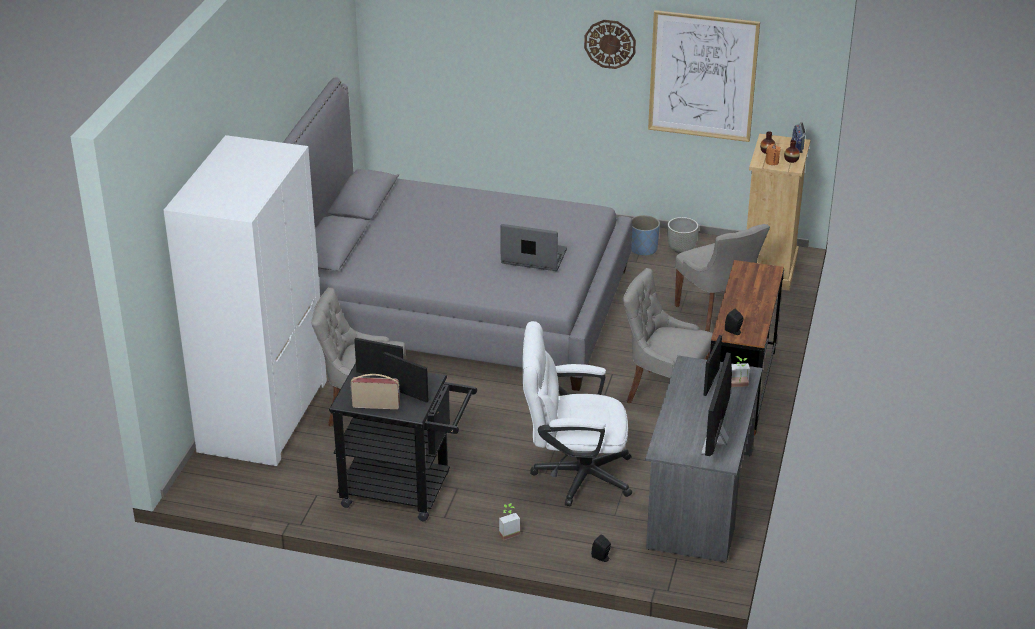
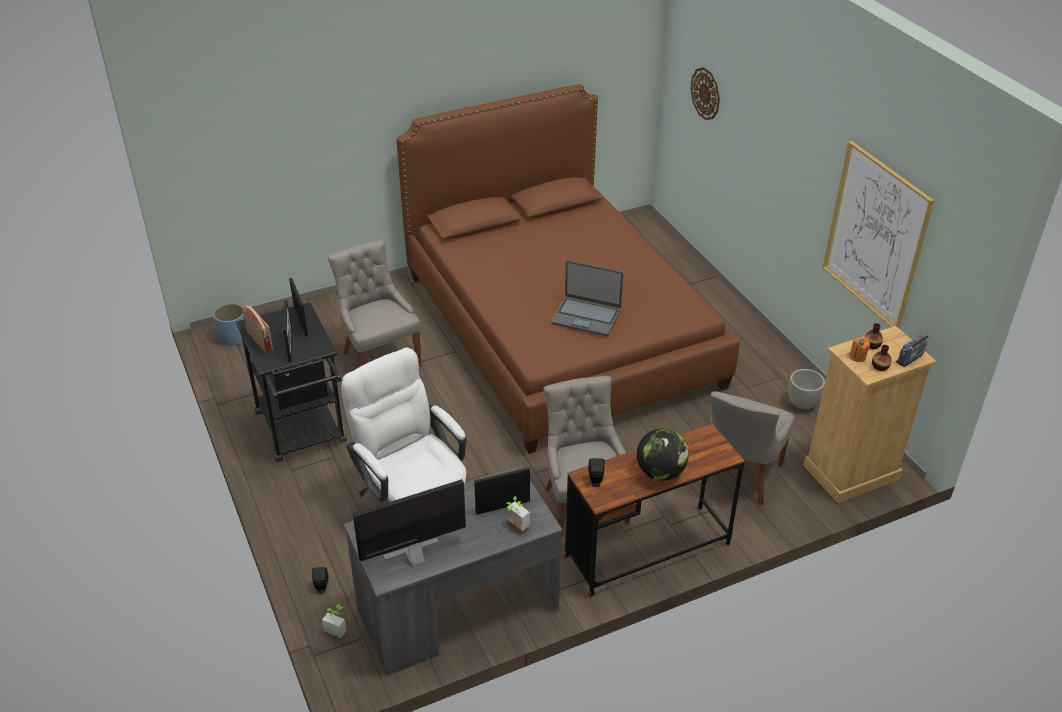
camera: 50 degrees right, 5 degrees up
(262, 415) = (323, 318): white wardrobe -> none
(455, 305) = (559, 329): grey bed -> brown bed
(507, 532) = (304, 514): potted plant -> potted plant (338, 631)
(533, 257) = (586, 317): laptop -> laptop turned 135 degrees clockwise
(610, 43) = (813, 160): wall clock -> wall clock (705, 93)
(643, 249) = (771, 382): blue planter -> blue planter (233, 337)
(756, 303) = (660, 472): none -> globe

